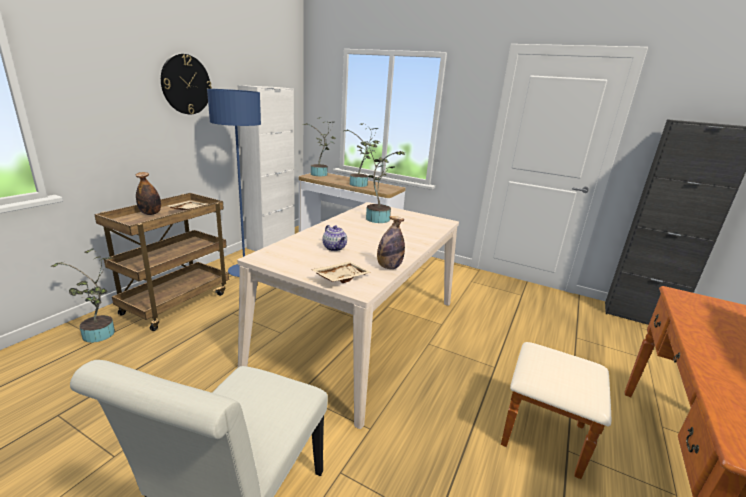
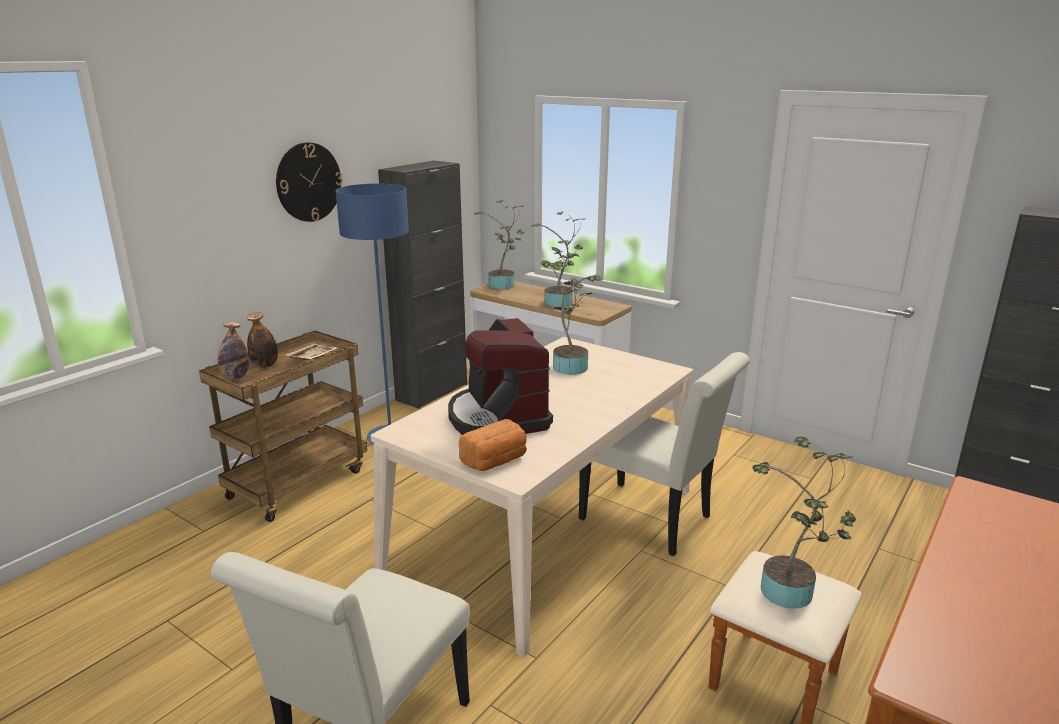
camera: 10 degrees right, 0 degrees up
(99, 336) = (205, 526): potted plant -> potted plant (791, 595)
(271, 243) = (432, 392): white cabinet -> black cabinet
(335, 248) = (498, 417): teapot -> coffee machine
(340, 277) = (496, 461): beige tray -> bread
(389, 267) = (563, 445): bottle -> bottle (235, 377)
(432, 323) = (653, 521): none -> white chair

